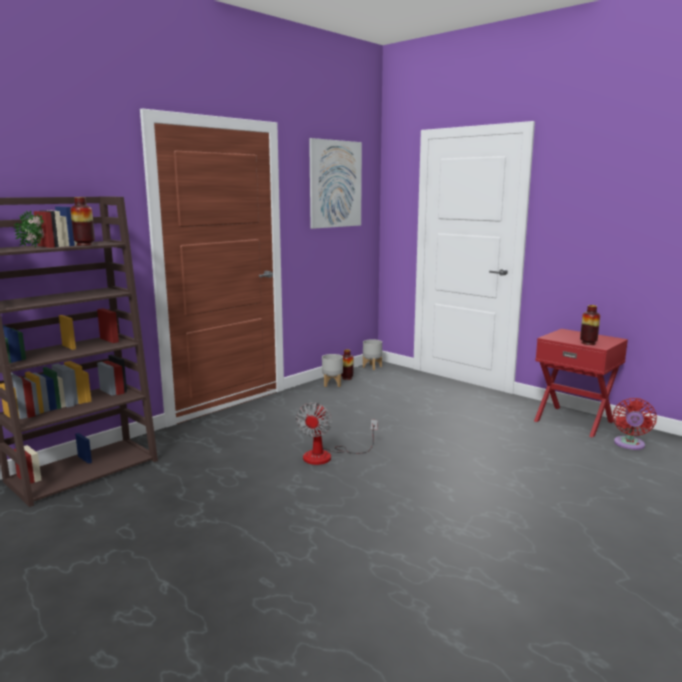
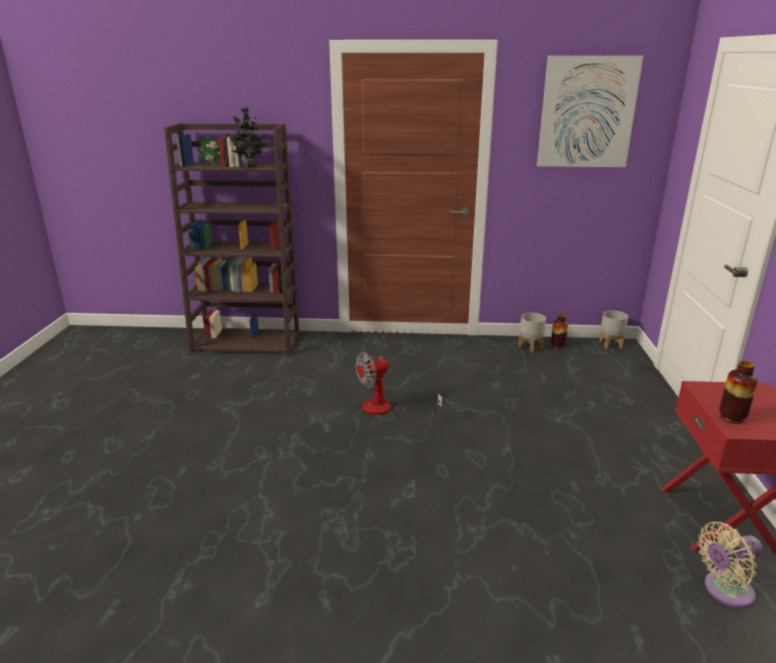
camera: 50 degrees right, 10 degrees up
(85, 245) = (249, 167): vase -> potted plant
(629, 445) = (724, 591): red fan -> beige fan

